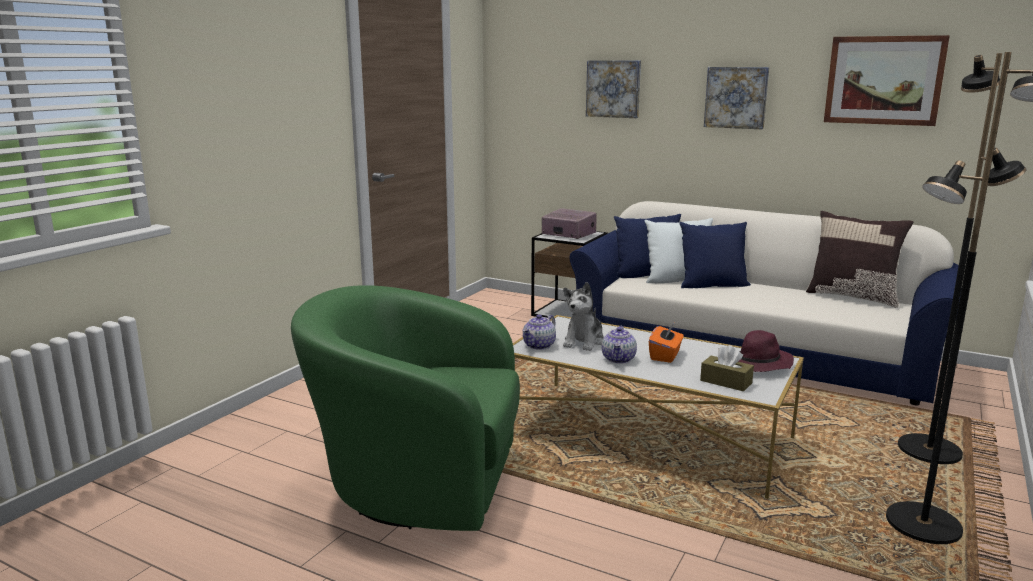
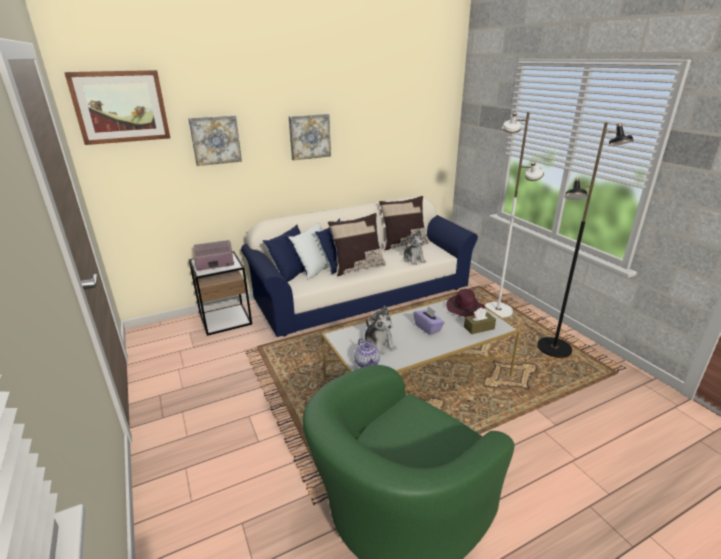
camera: 55 degrees left, 10 degrees up
(619, 359) = (418, 345): teapot -> none
(665, 356) = (428, 328): orange tissue box -> purple tissue box
(725, 293) = (358, 268): none -> pillow
(824, 312) = (413, 259): none -> plush toy
(884, 80) = (389, 117): picture -> picture (121, 107)
(930, 451) = (497, 310): black floor lamp -> white floor lamp

